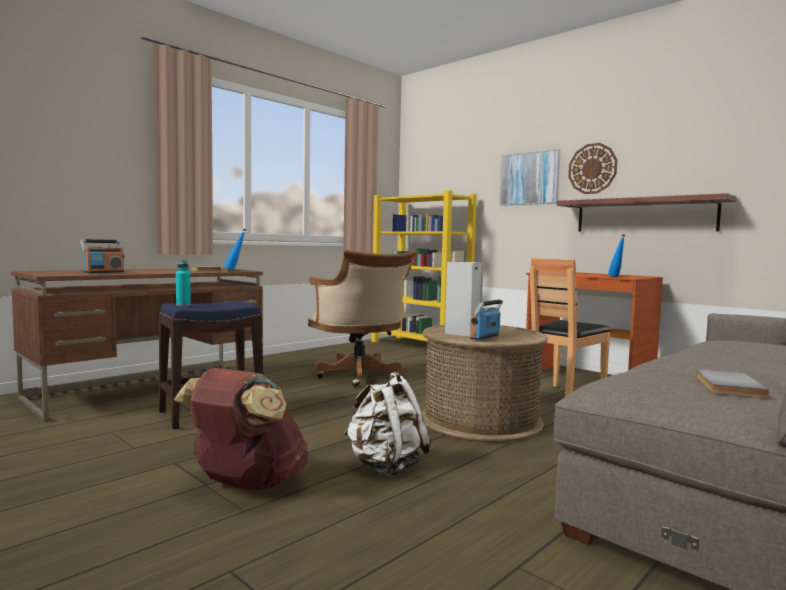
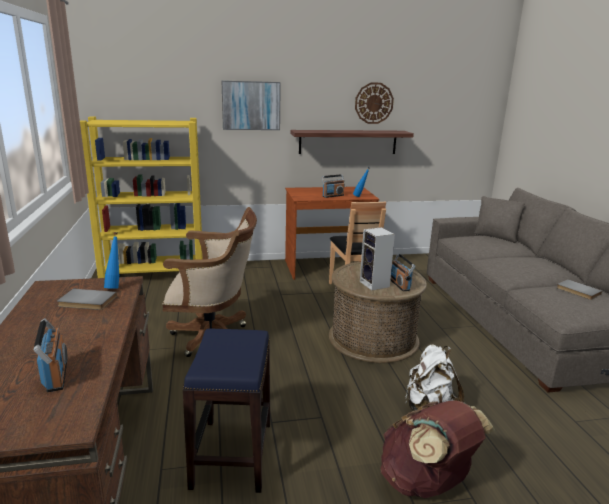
camera: 55 degrees left, 15 degrees up
(183, 305) = (228, 368): turquoise bottle -> none
(584, 274) = (333, 196): none -> radio
(592, 168) = (308, 102): wall clock -> wall clock (374, 103)

